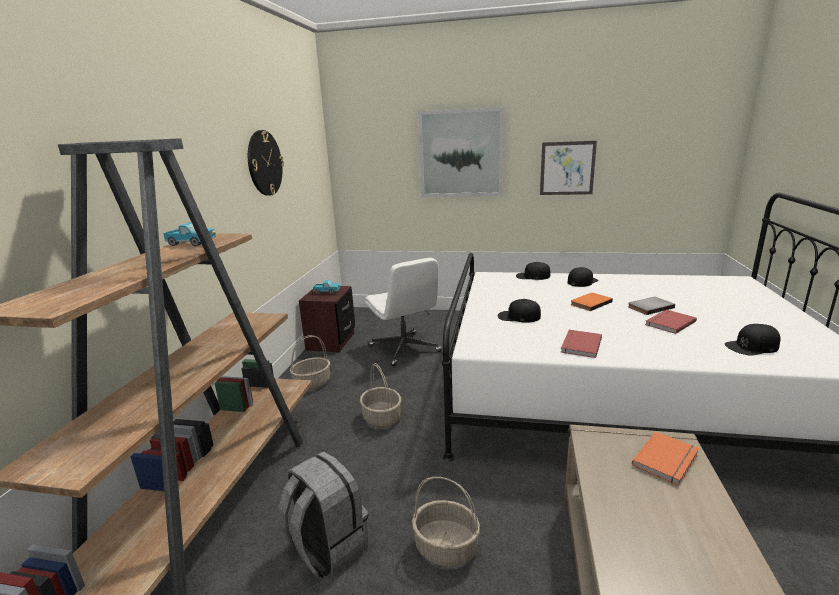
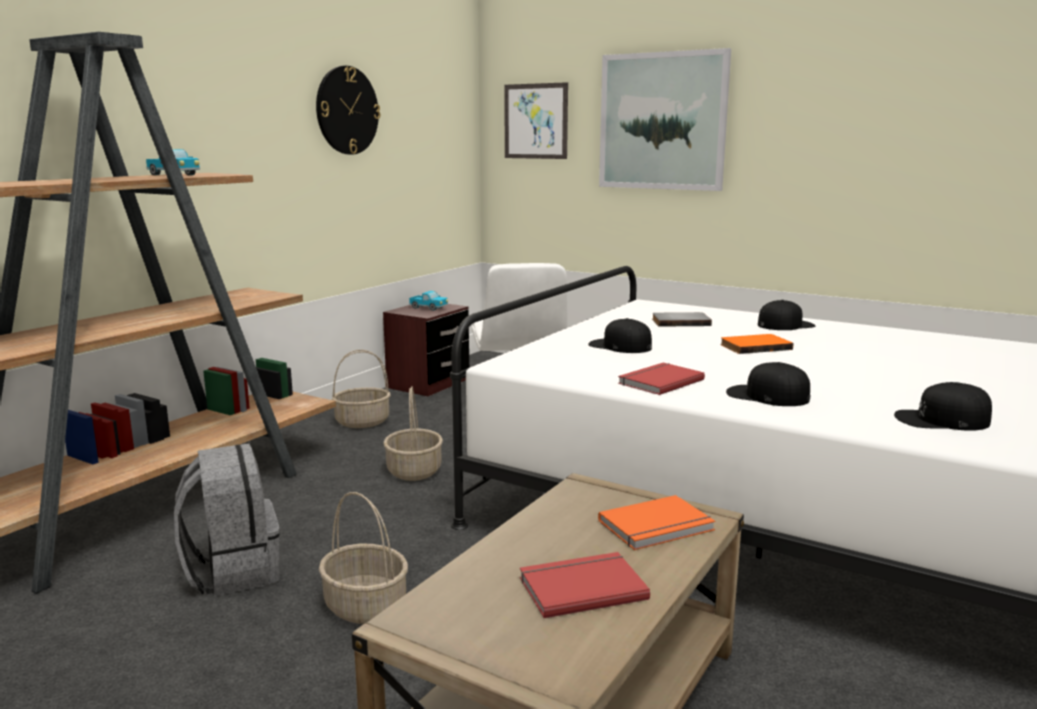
camera: 20 degrees right, 5 degrees down
(532, 276) = (715, 311): black cap -> black cap (767, 395)
(567, 168) = (830, 150): picture -> picture (535, 121)
(649, 307) = (846, 361): grey book -> grey book (680, 322)
(668, 323) = (845, 380): red book -> red book (581, 587)

